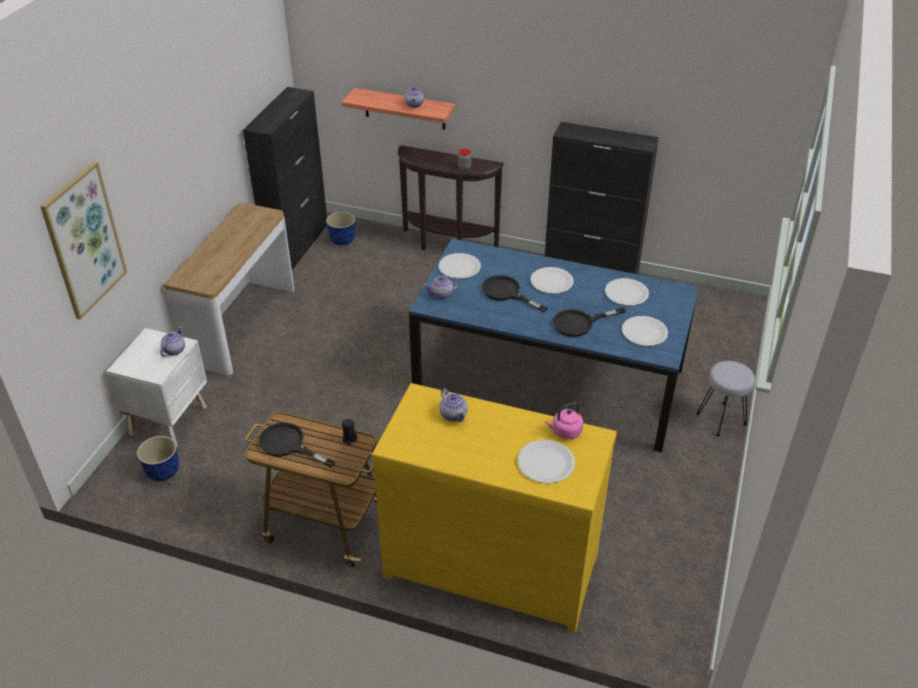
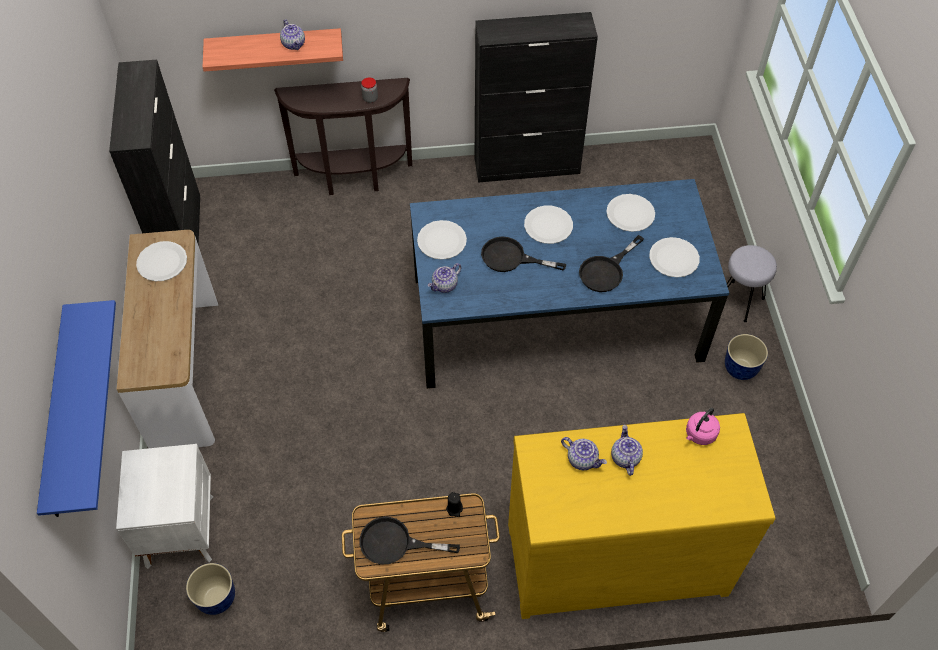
camera: 25 degrees left, 15 degrees up
(84, 241) = (58, 415): picture -> blue shelf
(174, 350) = (178, 468): teapot -> teapot (624, 457)
(342, 241) = (232, 214): planter -> planter (740, 369)
(545, 463) = (703, 480): white plate -> white plate (162, 262)

